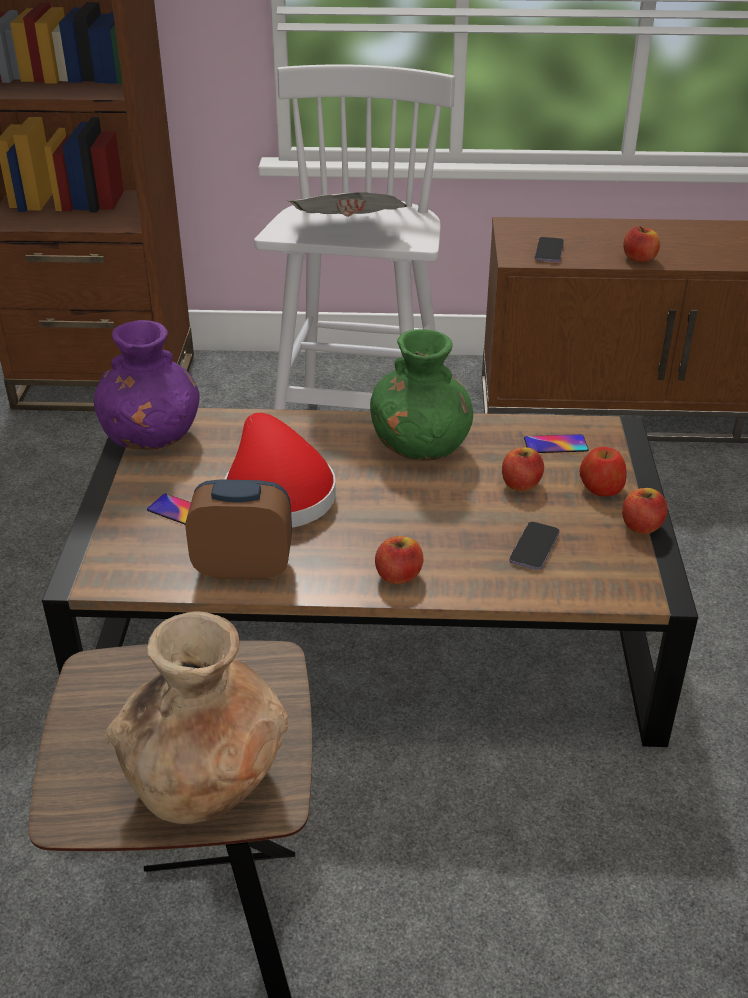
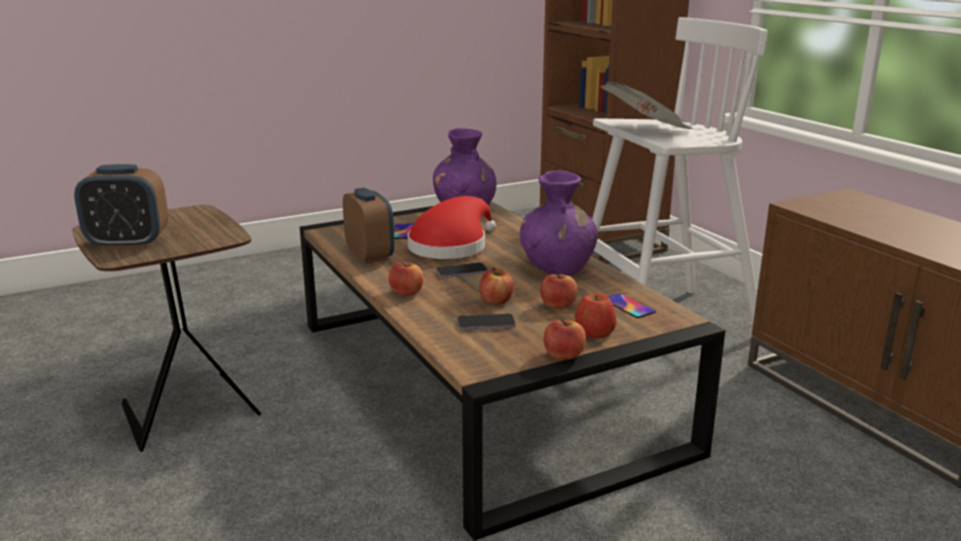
camera: 60 degrees right, 15 degrees down
(207, 780) = (128, 244): brown vase -> alarm clock
(421, 446) = (557, 268): green vase -> purple vase
(549, 252) = (831, 211): phone -> phone (461, 272)
(639, 259) = (896, 237): apple -> apple (496, 301)

